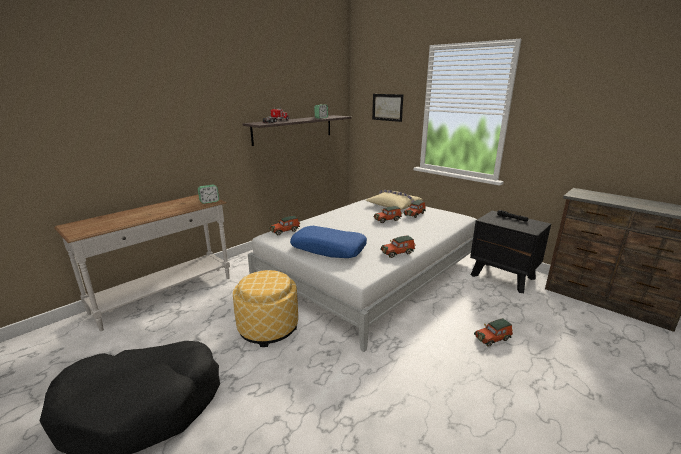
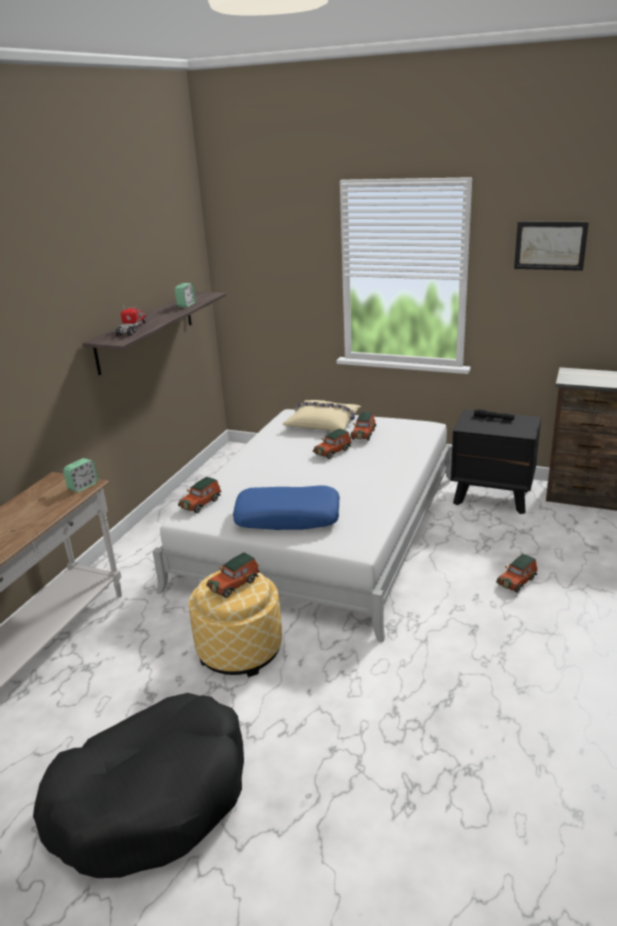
camera: 20 degrees left, 5 degrees up
(387, 107) = (279, 271): picture -> picture (550, 245)
(398, 252) = (381, 501): toy car -> toy car (235, 583)

